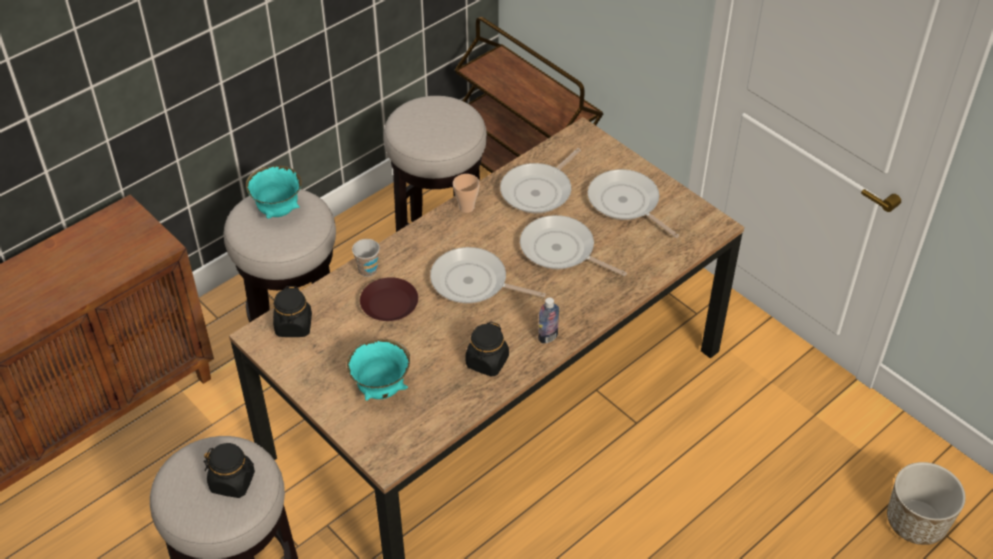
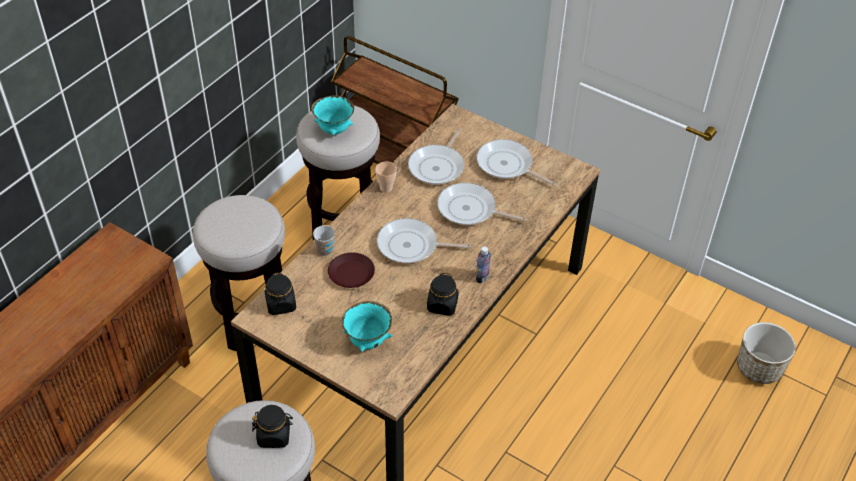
camera: 15 degrees left, 0 degrees up
(278, 210) = (236, 215): turquoise bowl -> turquoise bowl (334, 130)

